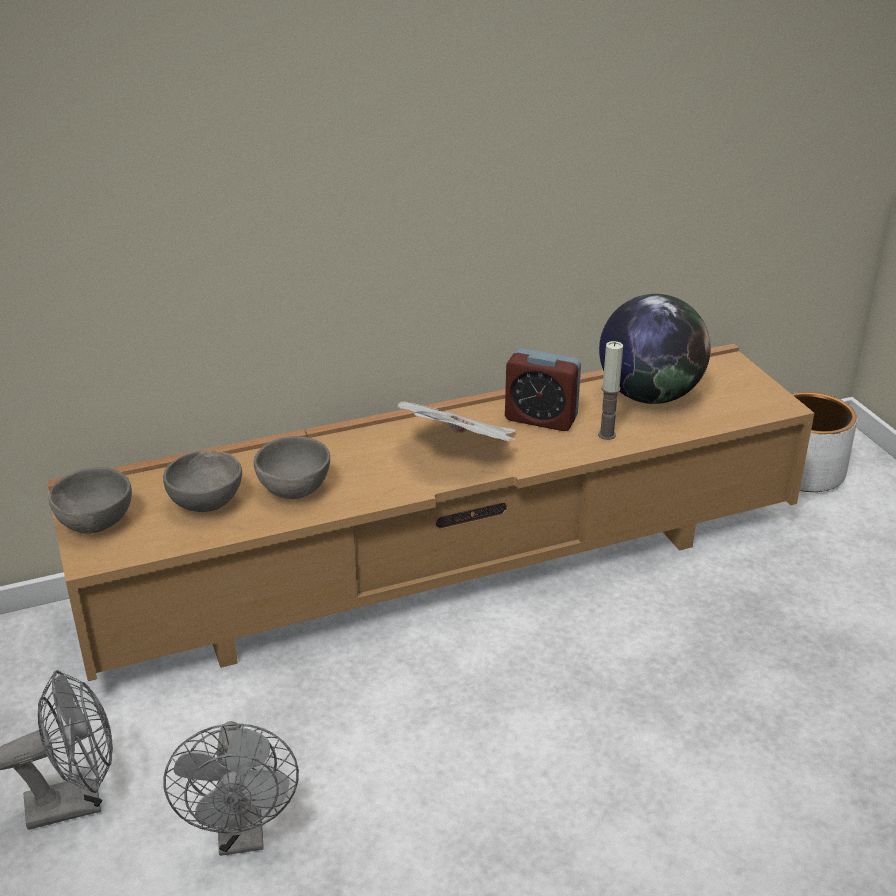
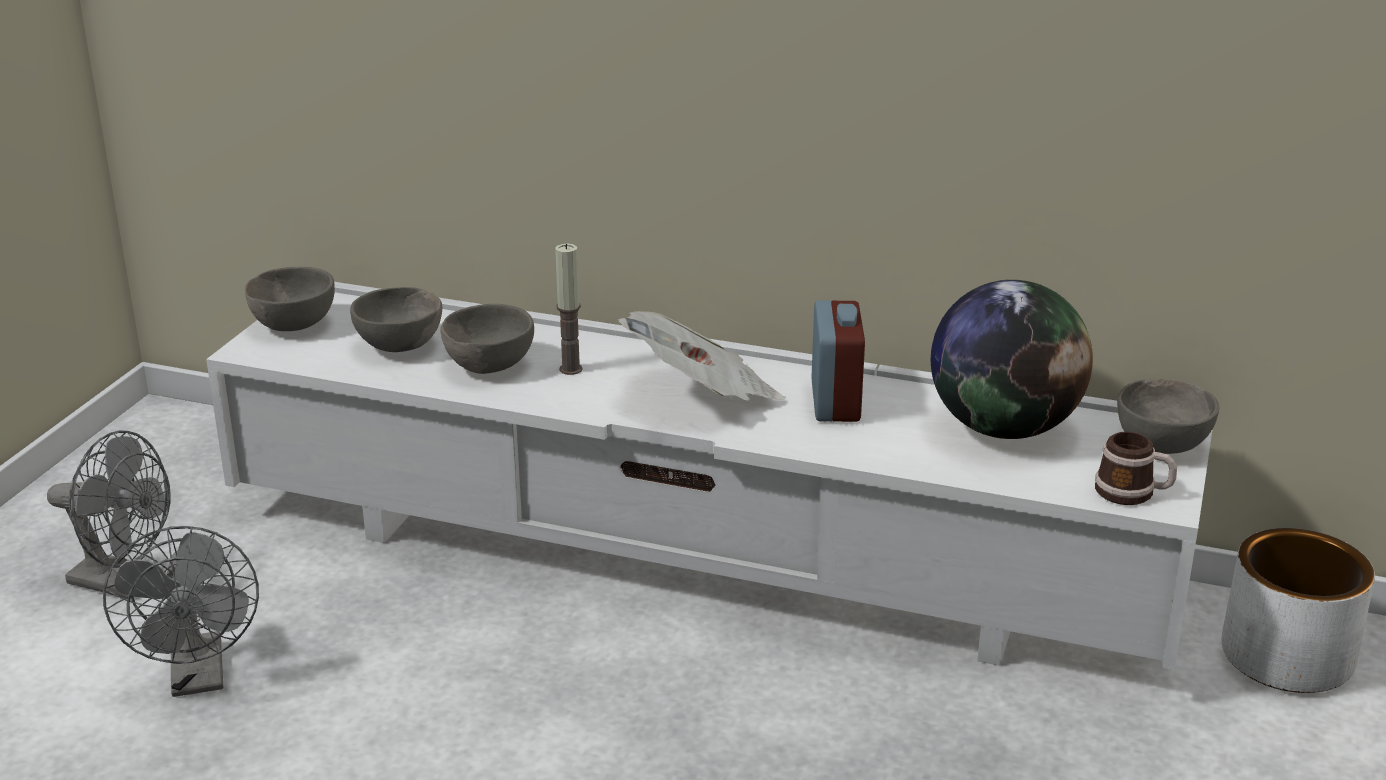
camera: 40 degrees right, 5 degrees down
(242, 835) = (199, 678): grey fan -> grey fan turned 45 degrees counterclockwise
(447, 564) = (694, 551): brown tv stand -> white tv stand
(541, 419) = (835, 401): alarm clock -> alarm clock turned 150 degrees counterclockwise
(606, 434) = (883, 445): candle -> candle (571, 369)
(734, 372) = (1163, 446): none -> grey bowl
(761, 406) = (1133, 493): none -> mug

